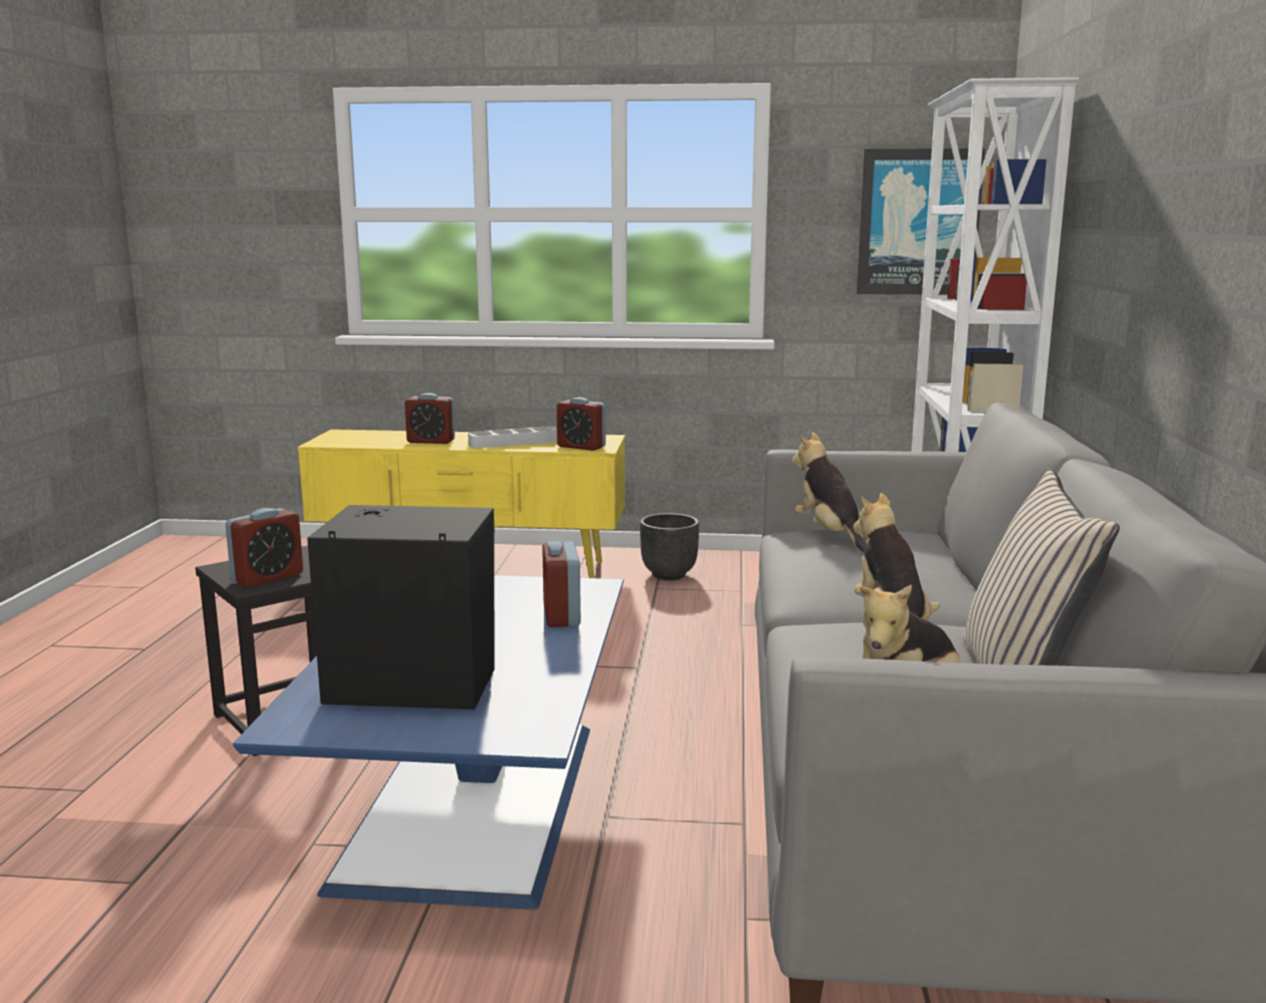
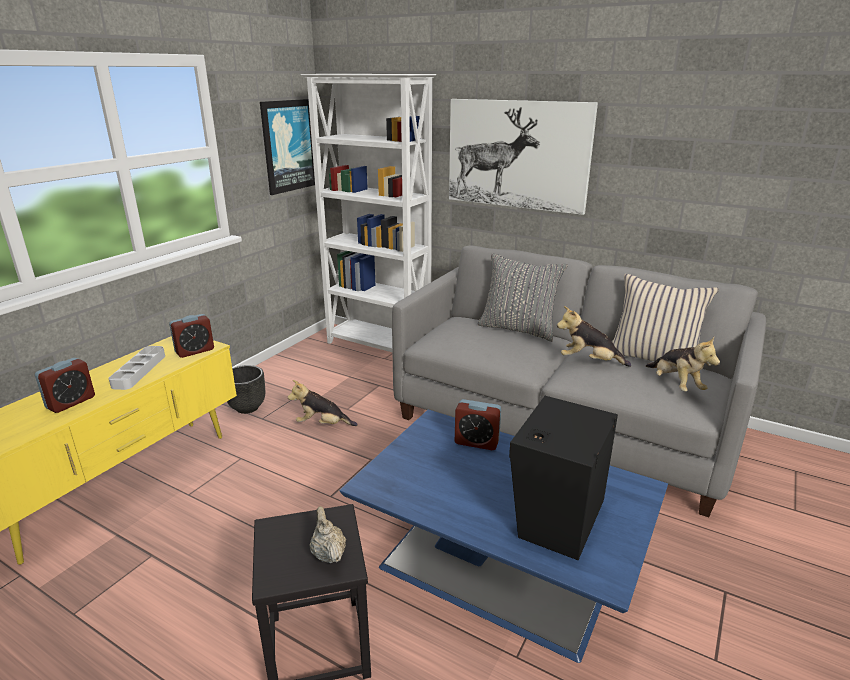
camera: 65 degrees left, 10 degrees up
(267, 577) = (328, 553): alarm clock -> beige teapot
(830, 535) = (454, 337): plush toy -> plush toy (322, 424)
(951, 569) = (518, 329): none -> grey pillow
(1130, 225) = (517, 155): none -> picture

